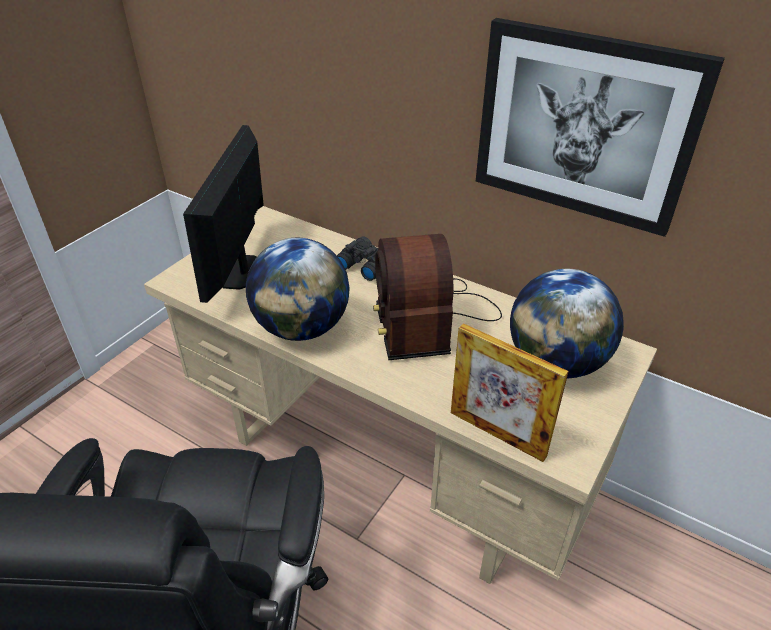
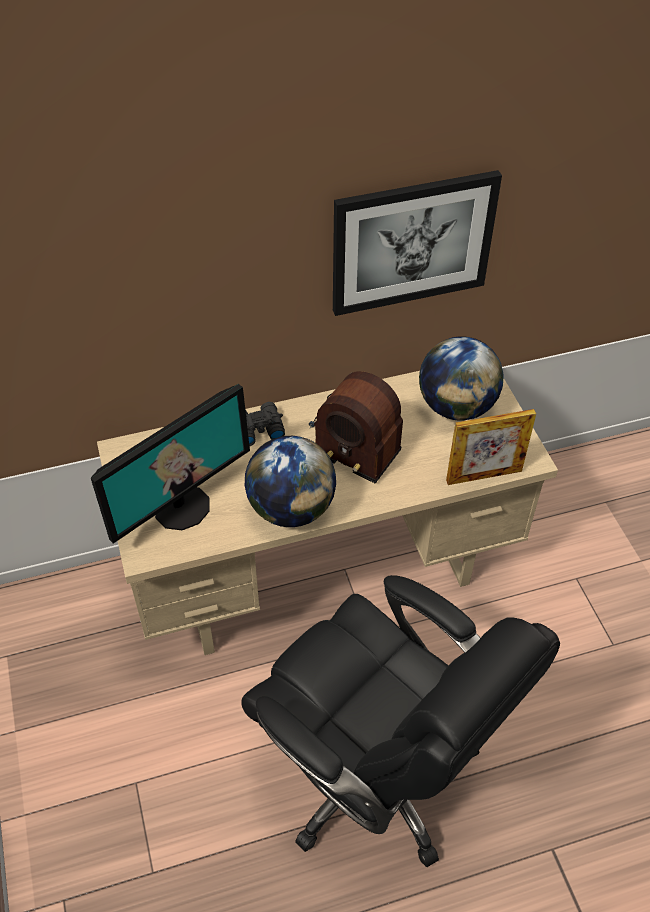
camera: 50 degrees left, 10 degrees up
(241, 272) = (182, 507): monitor -> monitor turned 90 degrees counterclockwise

